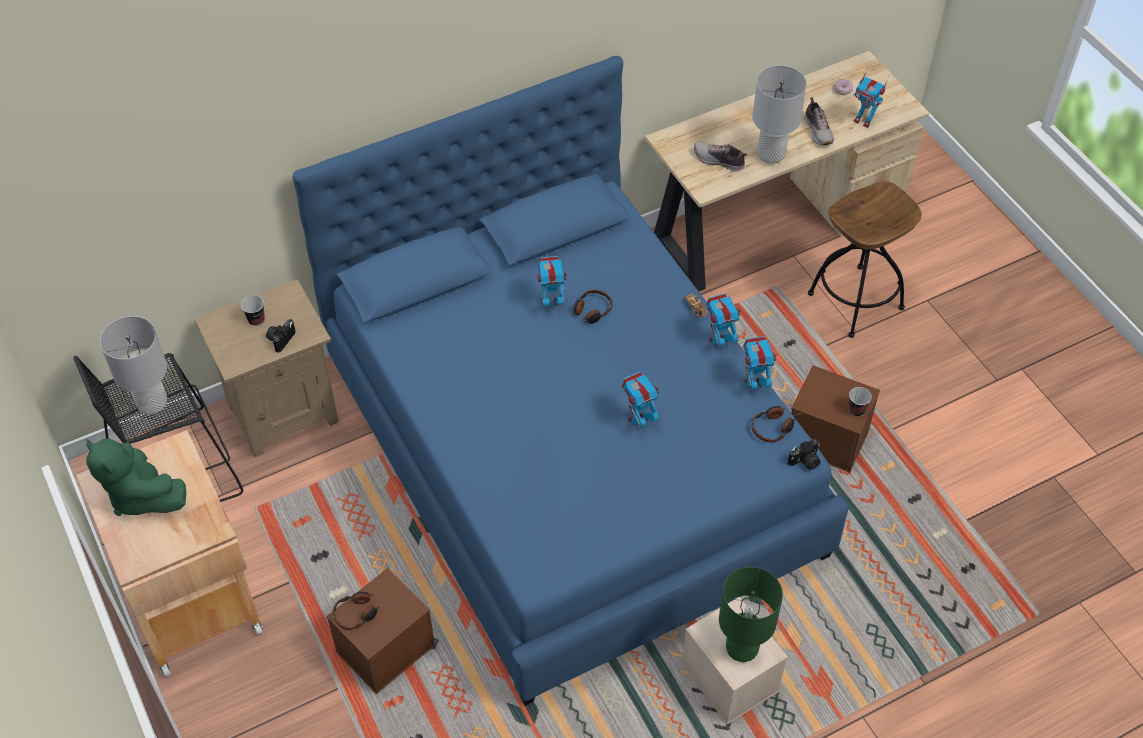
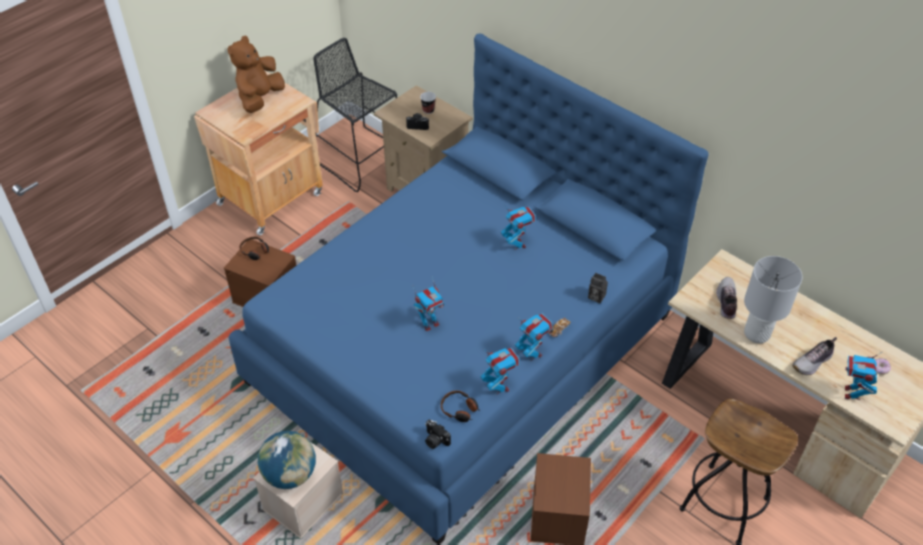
camera: 70 degrees right, 5 degrees down
(141, 495) = (260, 99): green plush toy -> brown plush toy
(153, 405) = (352, 98): grey table lamp -> none
(592, 311) = (522, 269): headphones -> none
(639, 421) = (429, 324): toy robot -> toy robot turned 105 degrees clockwise
(661, 262) = (595, 296): none -> camera
(742, 649) = (290, 474): green table lamp -> globe
(856, 410) = (557, 502): cup -> none

